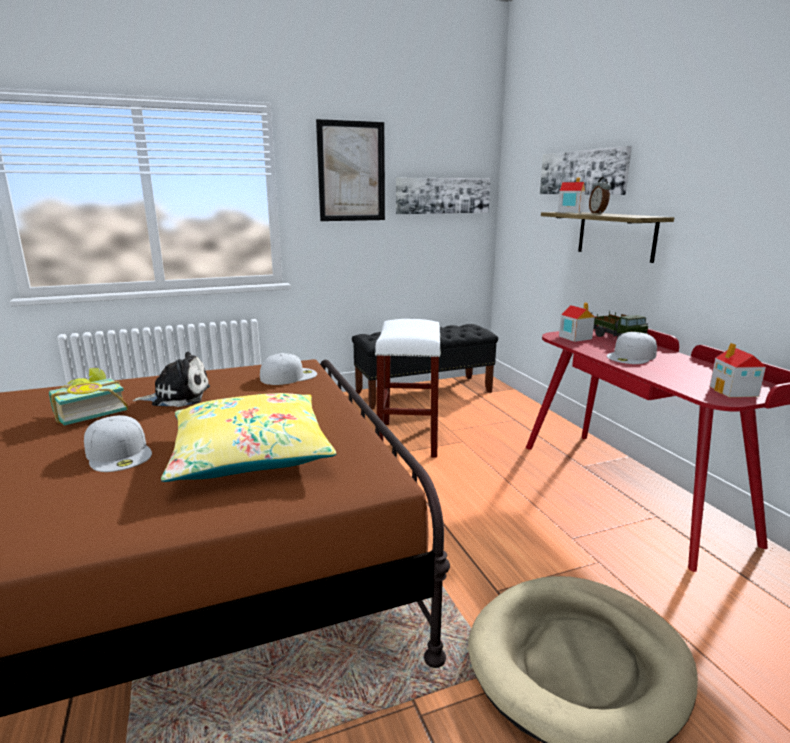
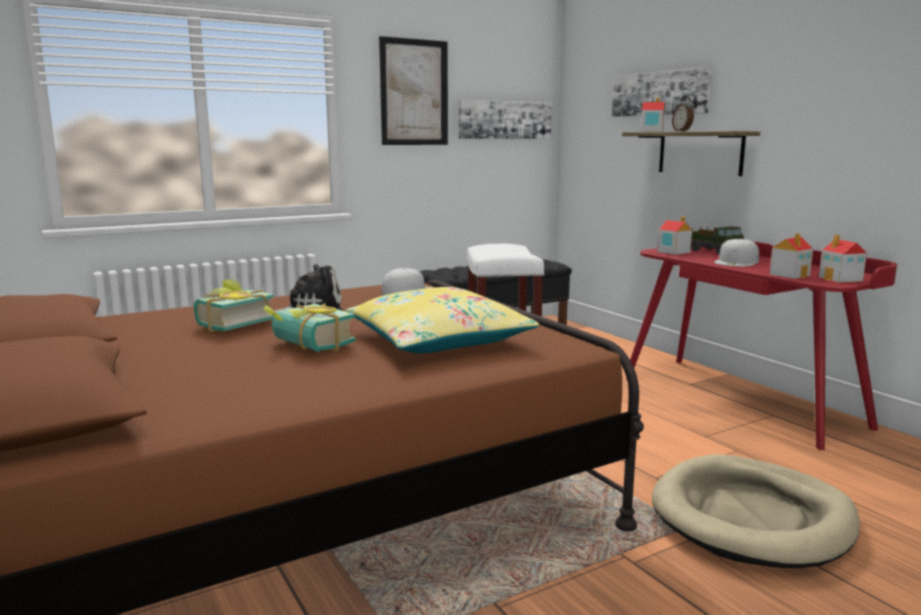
camera: 10 degrees left, 5 degrees down
(119, 453) = (307, 346): white cap -> book
(678, 381) = (789, 275): none -> toy house

